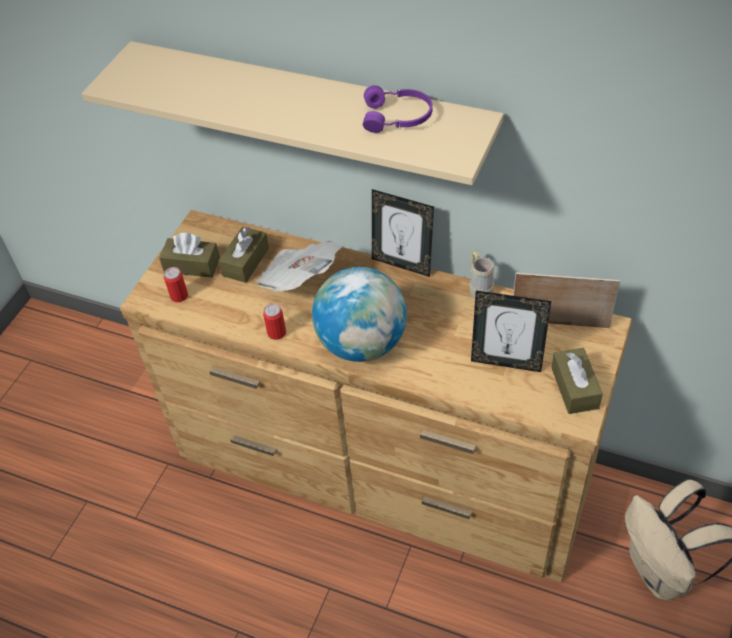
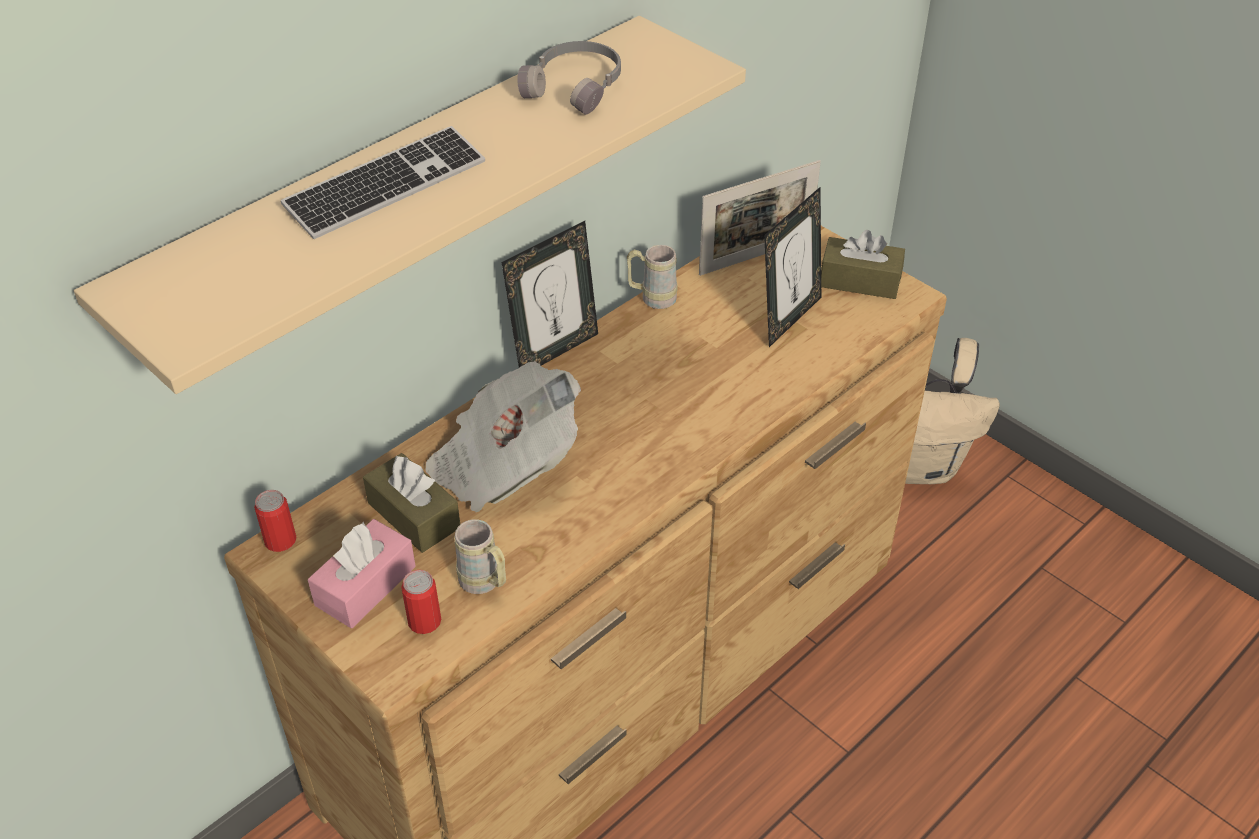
camera: 70 degrees left, 5 degrees down
(192, 265) = (365, 586): brown tissue box -> pink tissue box
(212, 308) = (485, 584): none -> beige mug
(256, 91) = (386, 186): none -> keyboard
(276, 333) = (592, 521): can -> can (280, 540)
(362, 343) = (674, 436): globe -> none
(398, 118) = (576, 87): purple headphones -> grey headphones
(559, 323) = (756, 256): picture frame -> picture frame turned 150 degrees counterclockwise

